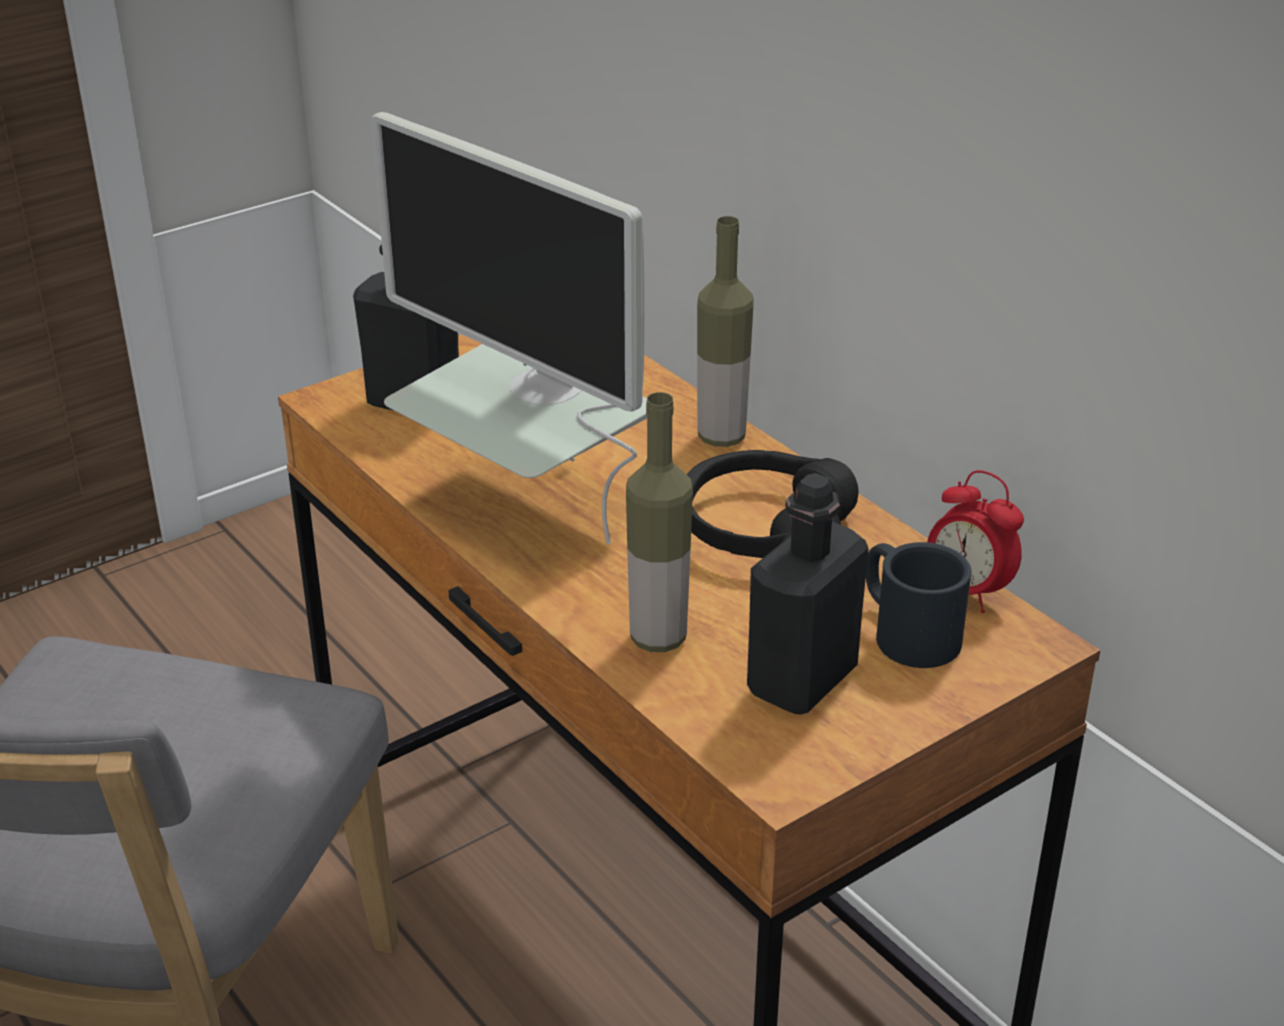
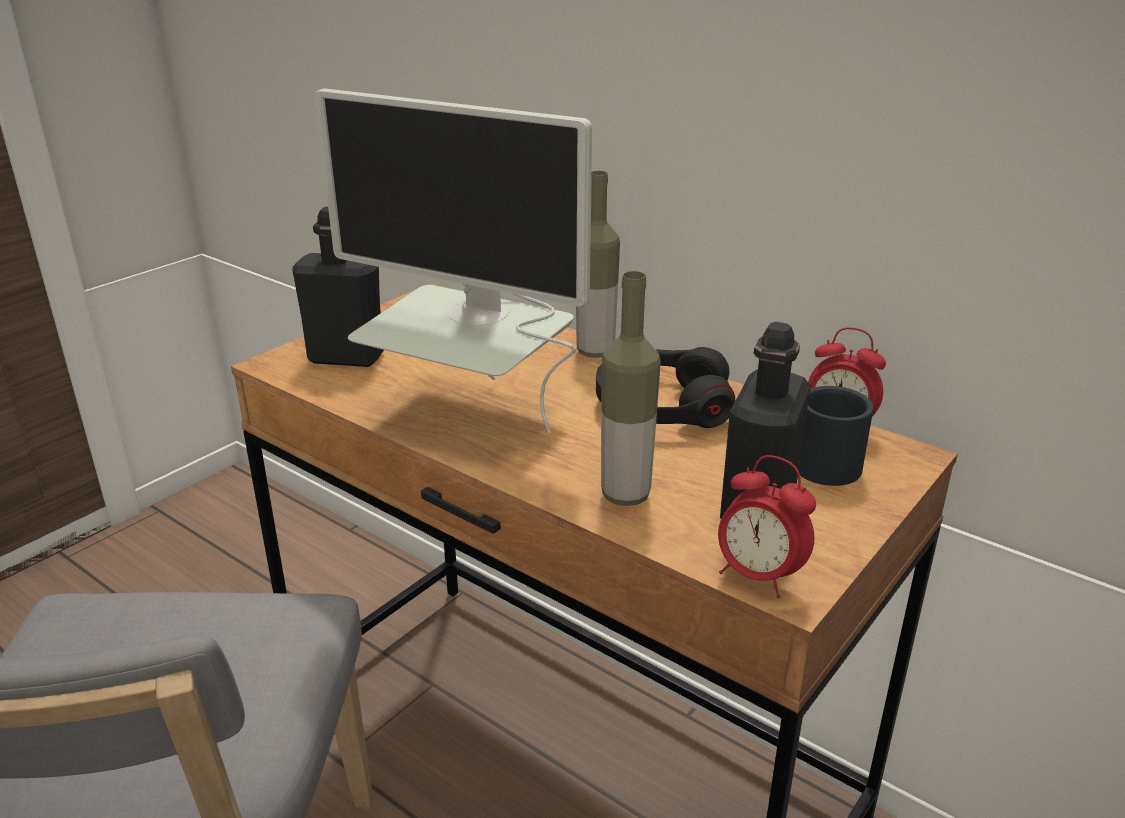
camera: 15 degrees left, 5 degrees down
(754, 759) = (758, 576): none -> alarm clock

